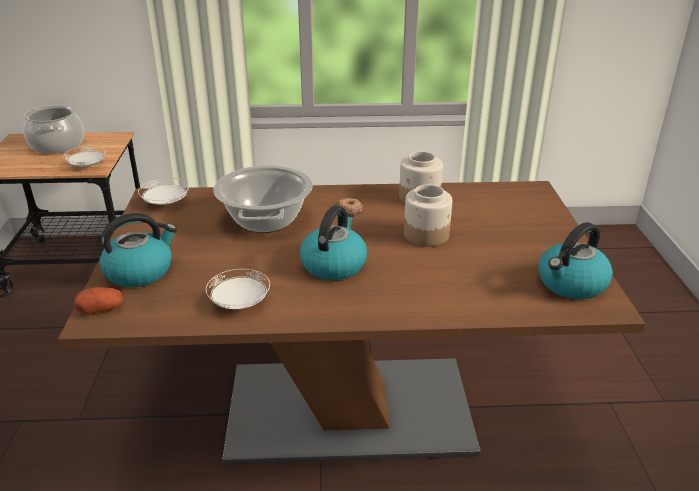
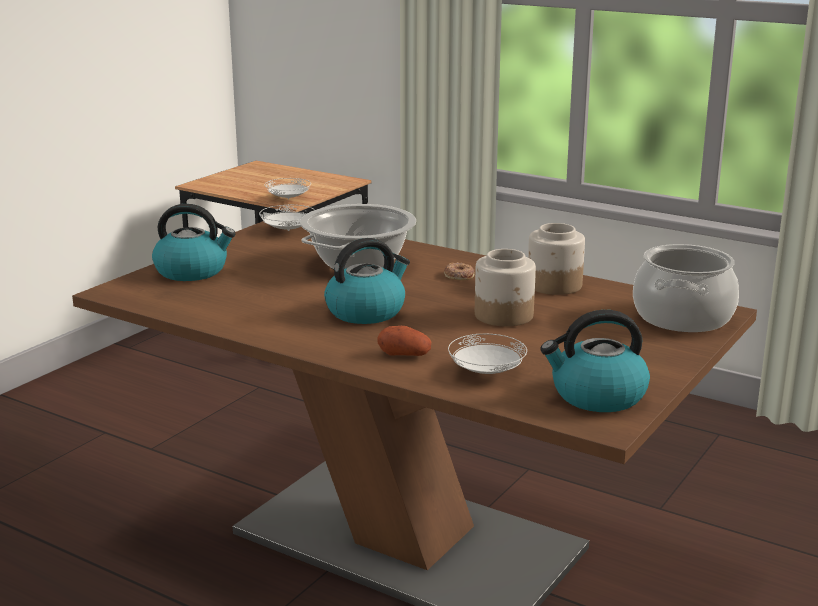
camera: 35 degrees right, 10 degrees down
(57, 145) = (284, 177): cooking pot -> cooking pot (682, 317)
(101, 309) = (127, 286): potato -> potato (404, 354)
(240, 303) = (238, 313): white plate -> white plate (487, 373)

